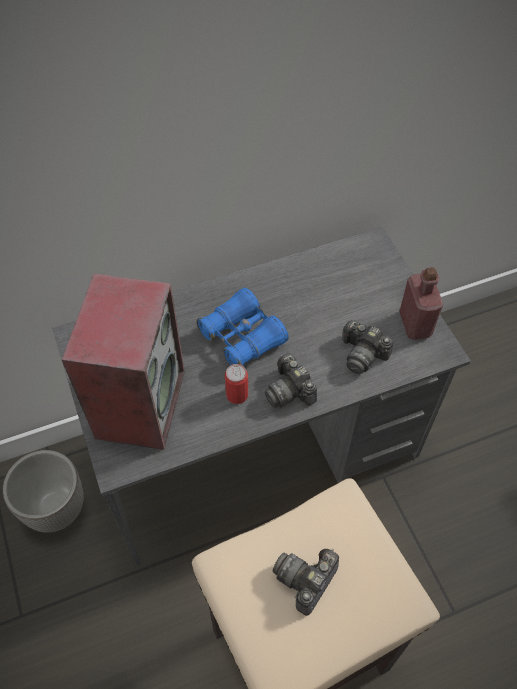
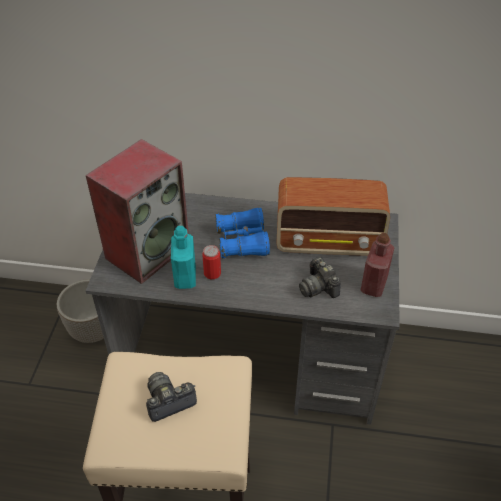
camera: 30 degrees right, 10 degrees down
(210, 415) = (185, 277): none -> turquoise bottle
(290, 390) = (249, 286): camera -> none
(336, 293) = (329, 242): none -> radio

